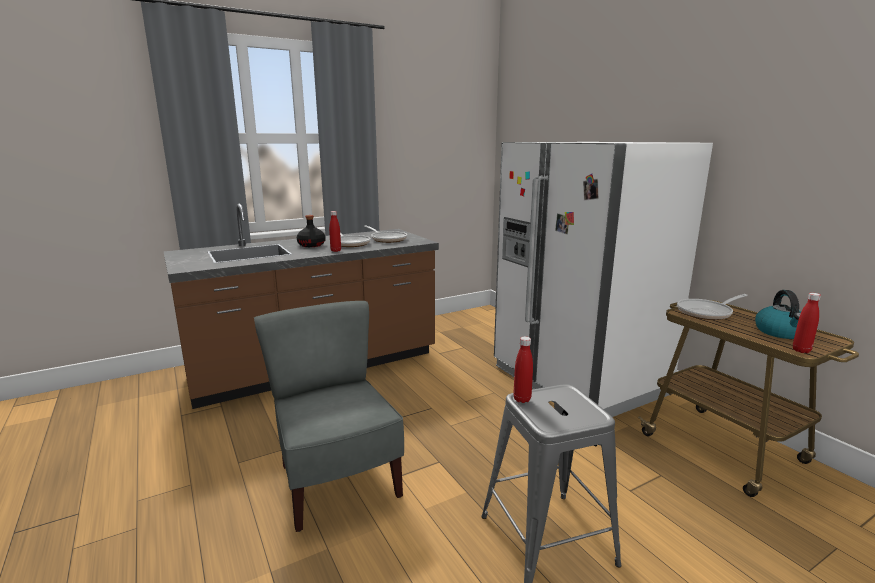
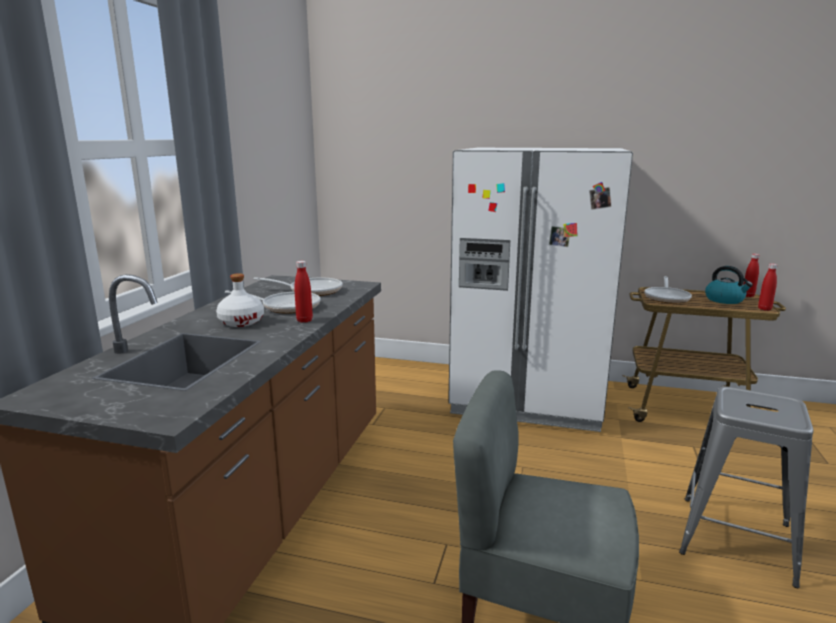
camera: 45 degrees left, 0 degrees up
(311, 245) = (241, 322): black bottle -> white bottle
(522, 399) = (737, 412): red bottle -> red bottle (748, 295)

